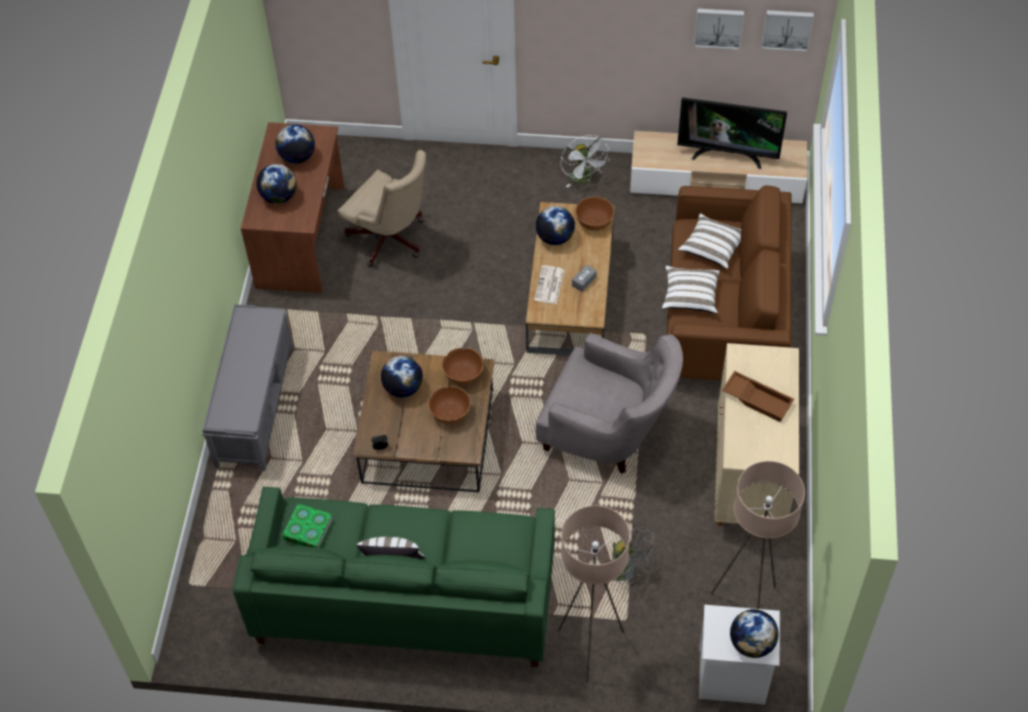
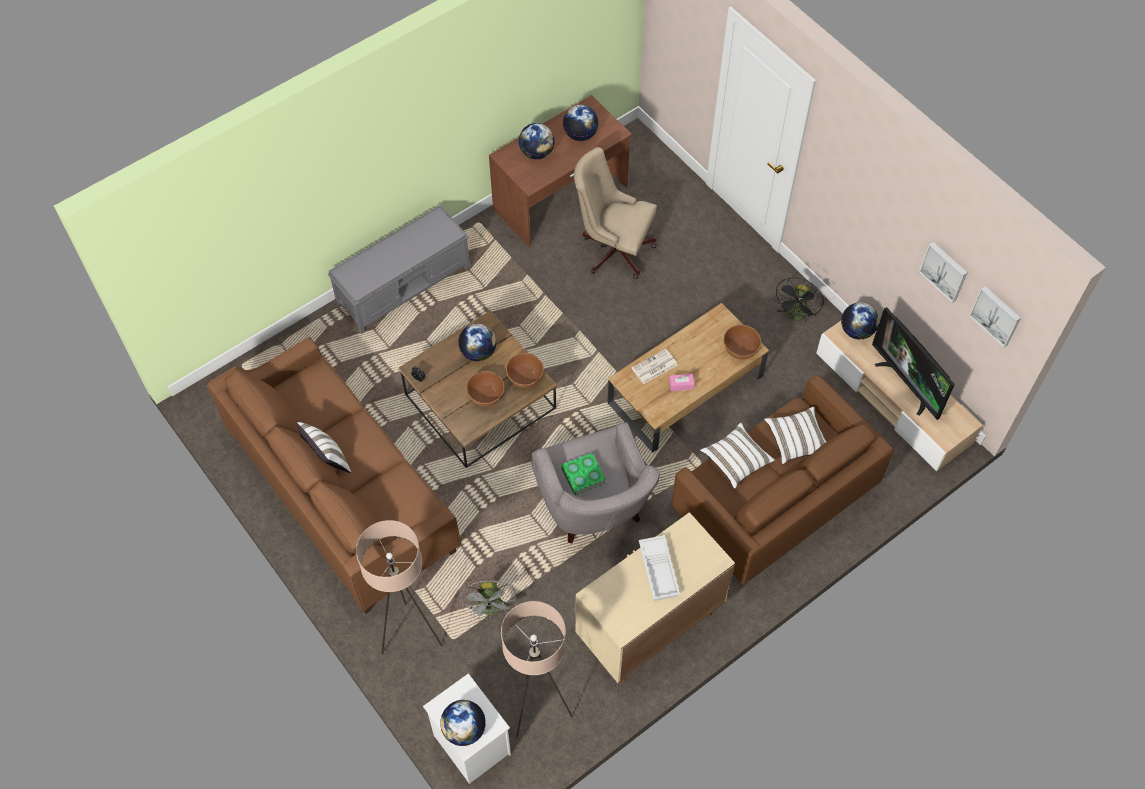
camera: 45 degrees right, 5 degrees up
(308, 529) = (308, 389): book -> book (583, 476)
(391, 241) = (613, 249): beige office chair -> beige office chair turned 120 degrees clockwise
(404, 599) = (343, 493): green sofa -> brown sofa
(555, 238) = (699, 337): globe -> globe (857, 331)
(584, 179) = (796, 315): white fan -> black fan
(584, 281) = (681, 385): grey tissue box -> pink tissue box
(758, 399) = (659, 570): brown tray -> white tray

